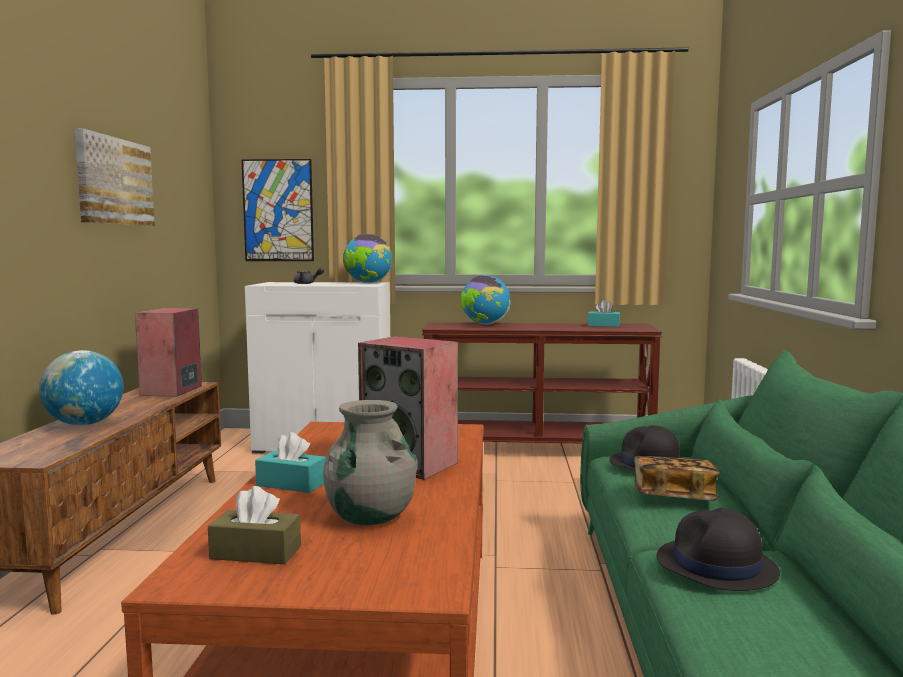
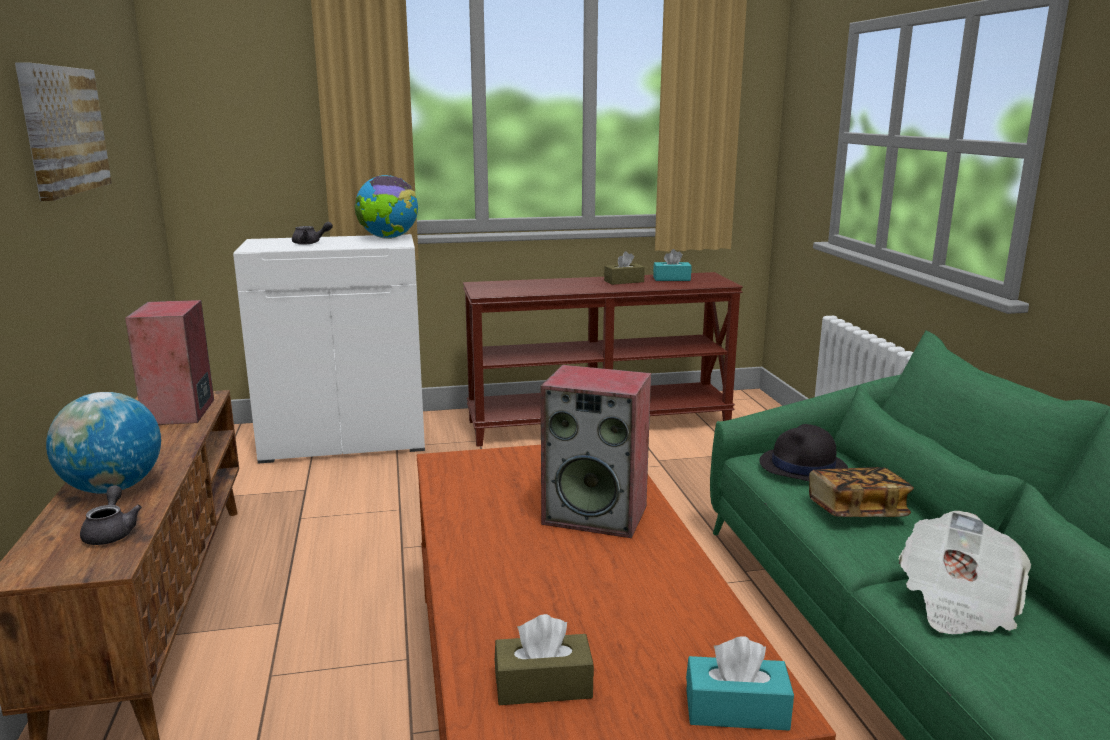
camera: 15 degrees left, 10 degrees up
(58, 445) = (111, 532): none -> grey teapot
(278, 210) = (248, 139): picture -> none
(291, 484) = (487, 566): turquoise tissue box -> turquoise tissue box (736, 710)
(370, 517) = (623, 608): grey vase -> none
(485, 324) = (536, 283): globe -> none
(559, 325) = (624, 281): none -> brown tissue box
(716, 566) = (957, 603): black hat -> newspaper

